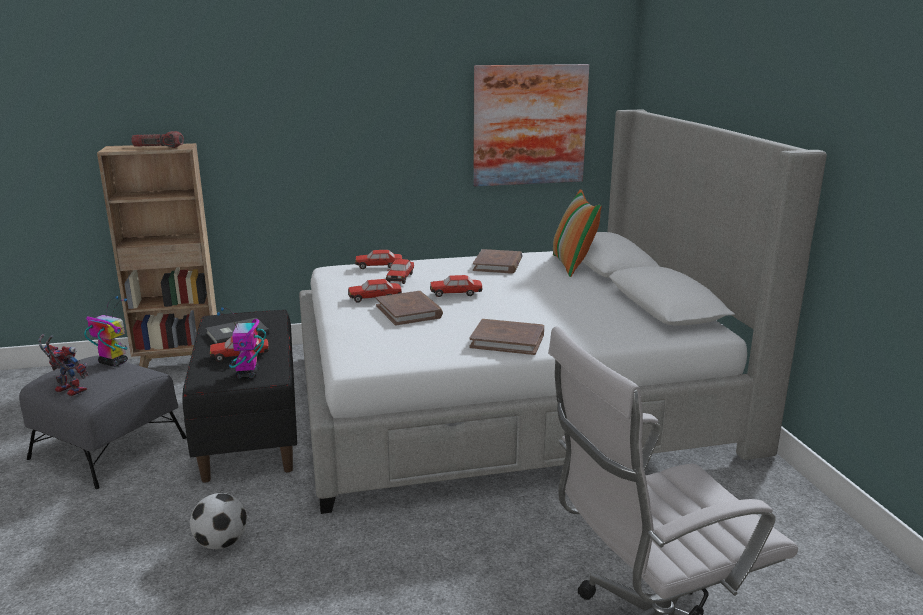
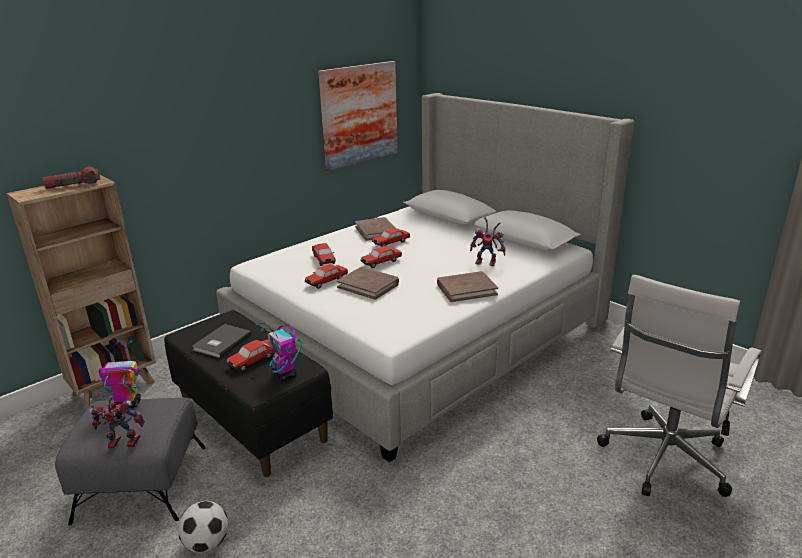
camera: 30 degrees left, 5 degrees up
(221, 543) = (340, 515): football -> football (207, 543)
(379, 266) = (291, 253): toy car -> toy car (391, 243)
(573, 265) = (427, 220): pillow -> none
(577, 321) = (488, 262): none -> toy robot

